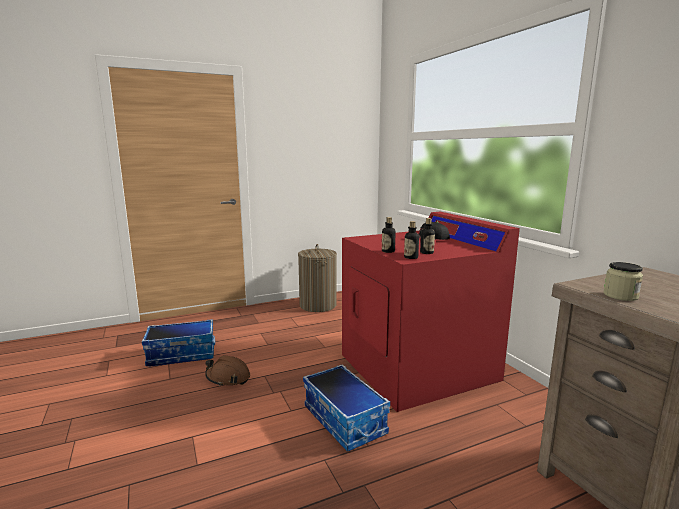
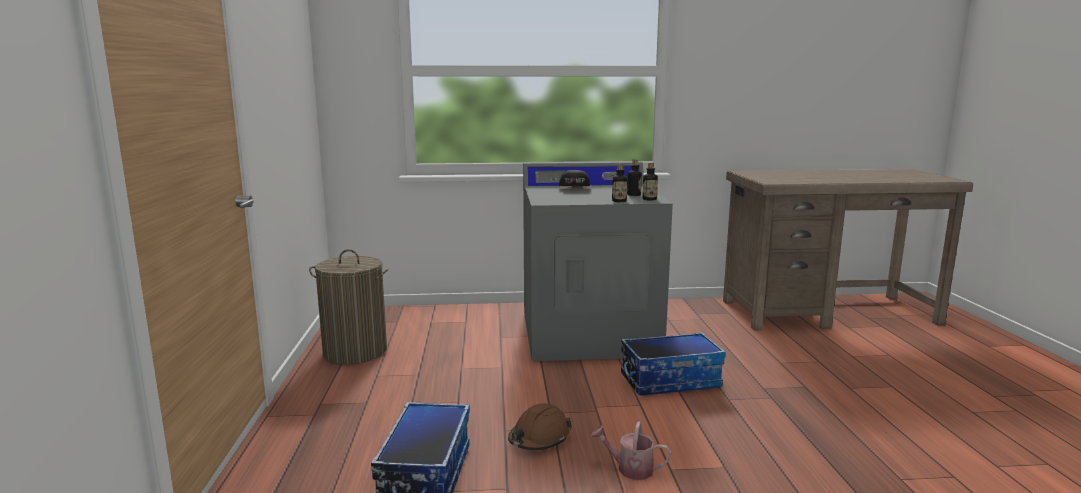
camera: 70 degrees left, 0 degrees up
(192, 418) = (630, 469): none -> watering can
(418, 367) = (589, 332): red washing machine -> grey washing machine
(620, 296) = (793, 181): jar -> none

